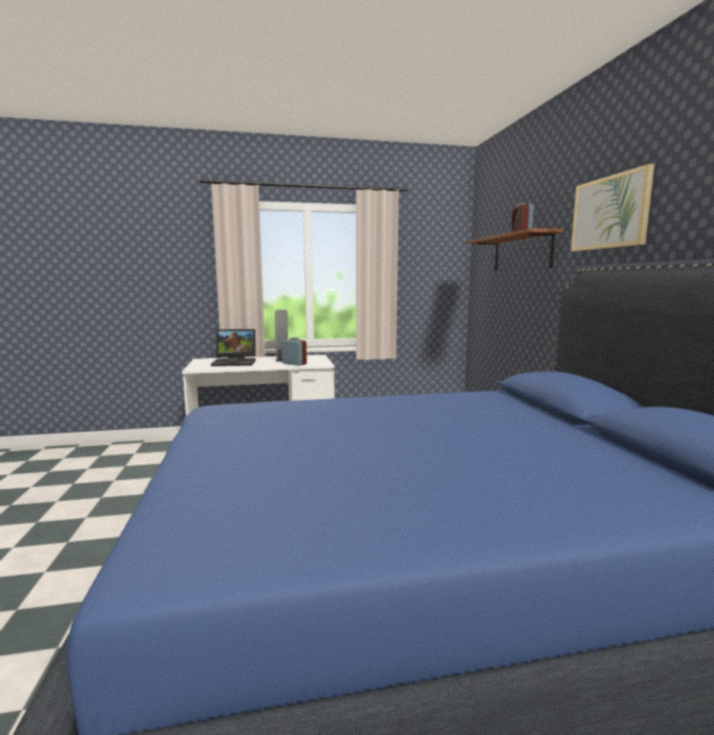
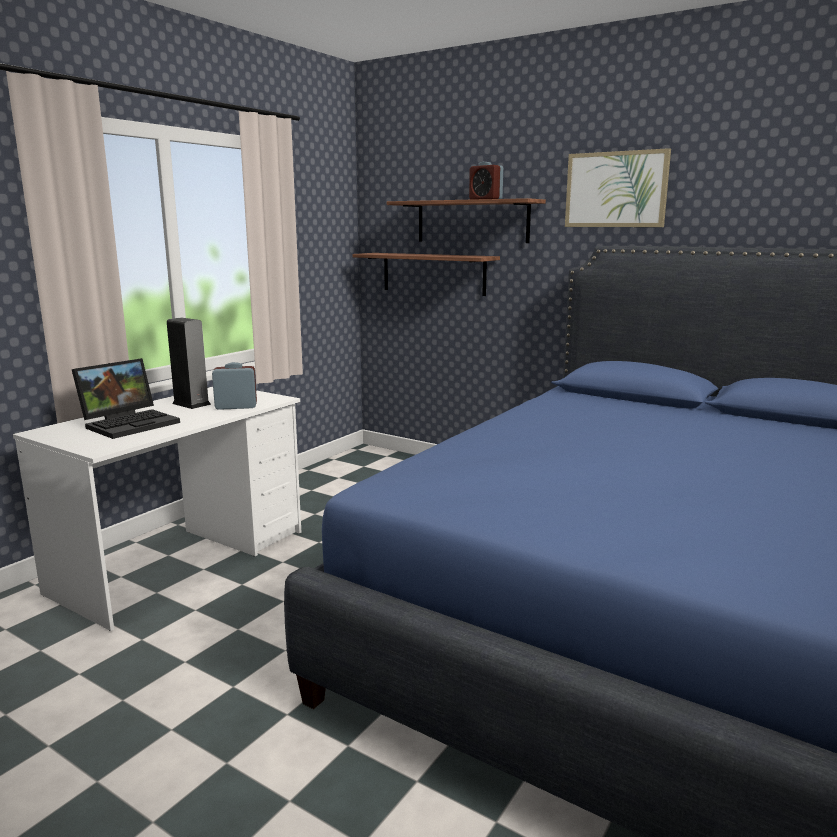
camera: 45 degrees left, 5 degrees up
(500, 295) = (433, 273): none -> shelf

